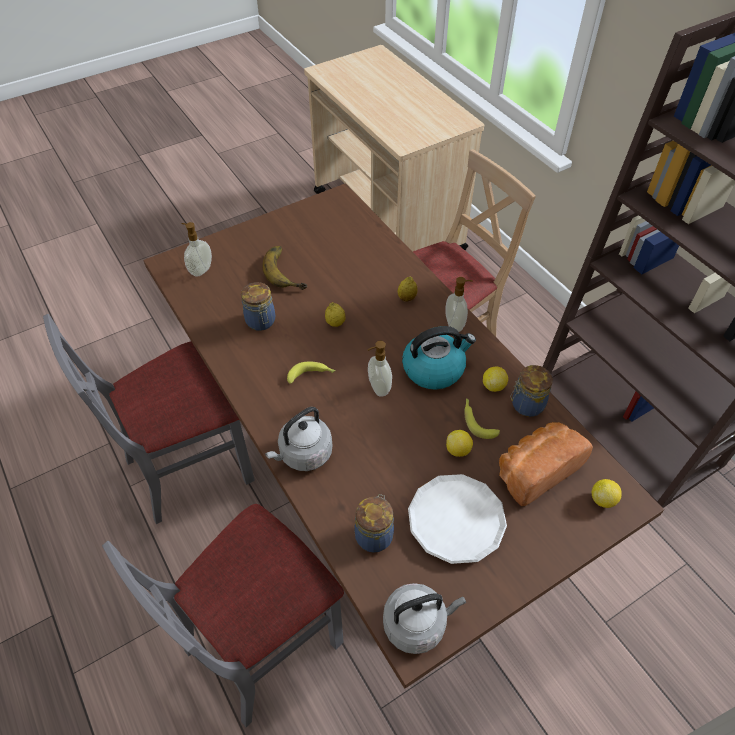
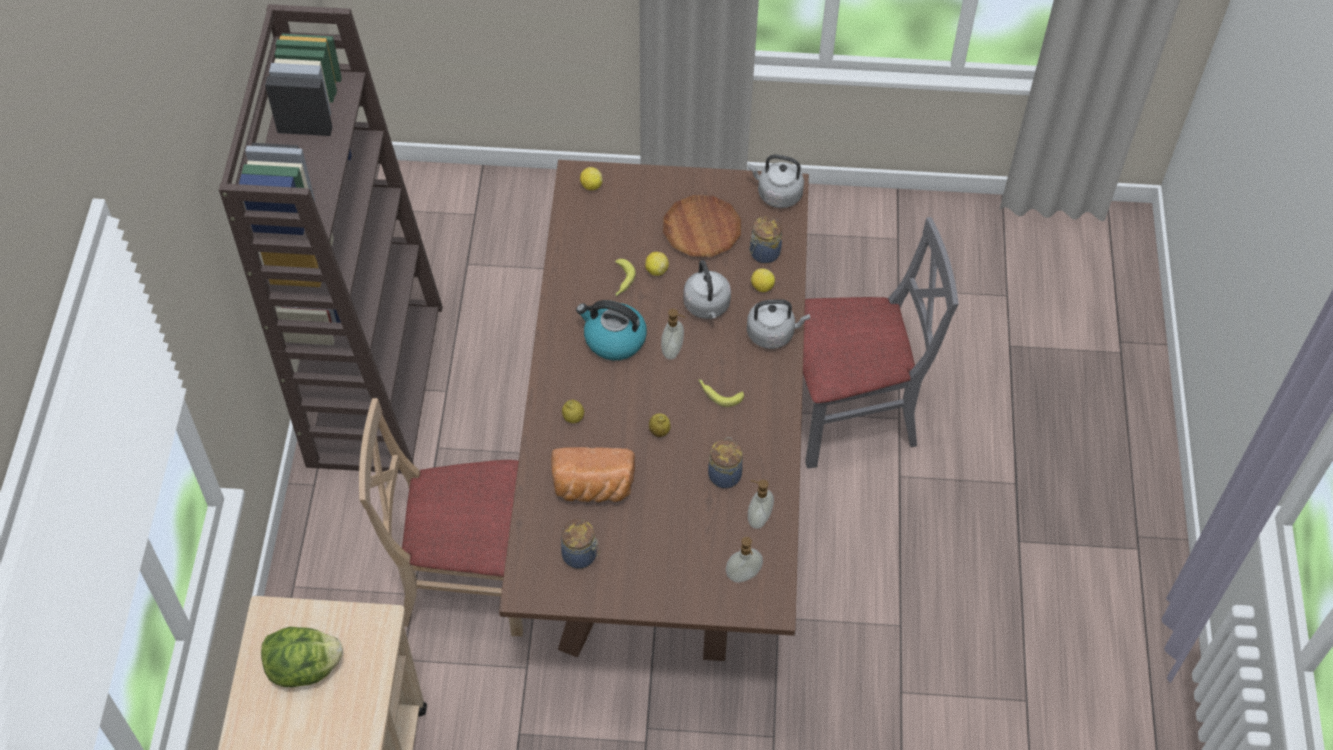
camera: 145 degrees left, 5 degrees up
(188, 467) = (830, 609): grey chair -> none
(288, 270) = (657, 520): banana -> none
(383, 444) = (707, 306): none -> grey kettle
(420, 114) = (304, 668): none -> lettuce
(455, 324) = (557, 366): soap dispenser -> soap dispenser (758, 518)
(456, 521) = (701, 230): white plate -> brown plate
(493, 386) = (581, 298): lemon -> lemon (762, 287)
(526, 405) = (573, 270): jar -> jar (580, 556)
(535, 470) = (615, 227): bread -> bread (593, 488)

